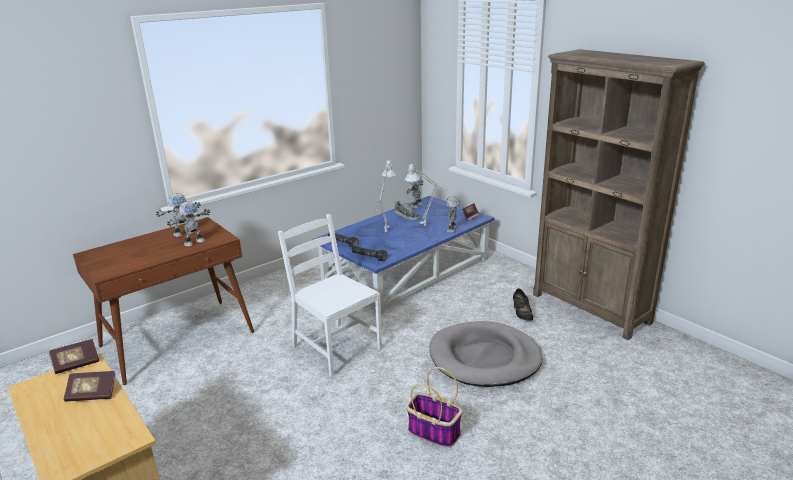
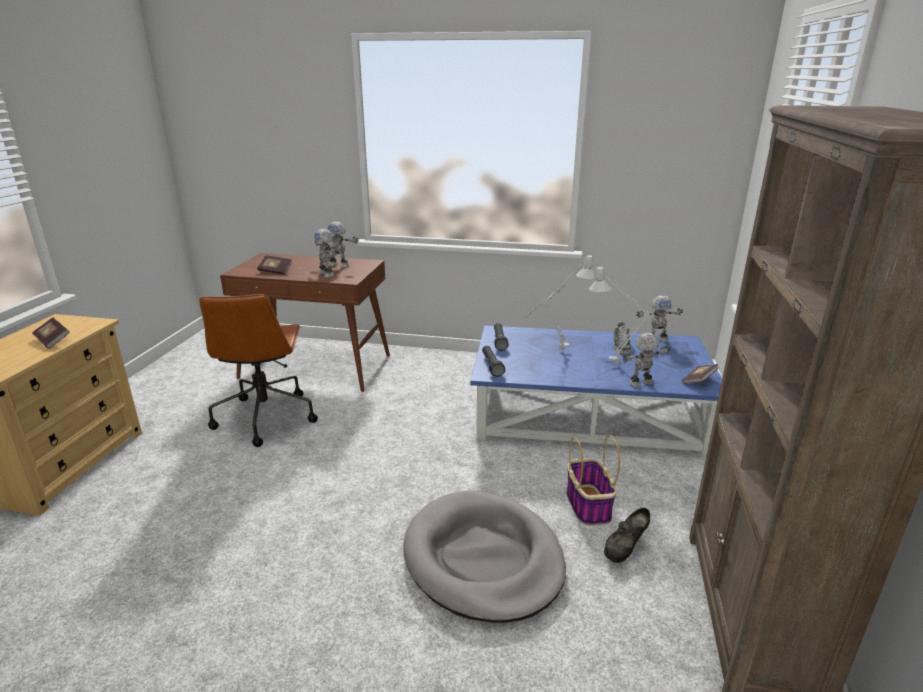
camera: 50 degrees right, 0 degrees up
(76, 364) = (96, 319): book -> book (275, 271)
(194, 242) = (327, 274): toy robot -> toy robot turned 45 degrees clockwise
(215, 388) = (265, 417): none -> brown office chair
(335, 348) = (386, 444): white chair -> none
(432, 432) = (299, 583): basket -> basket (587, 505)

